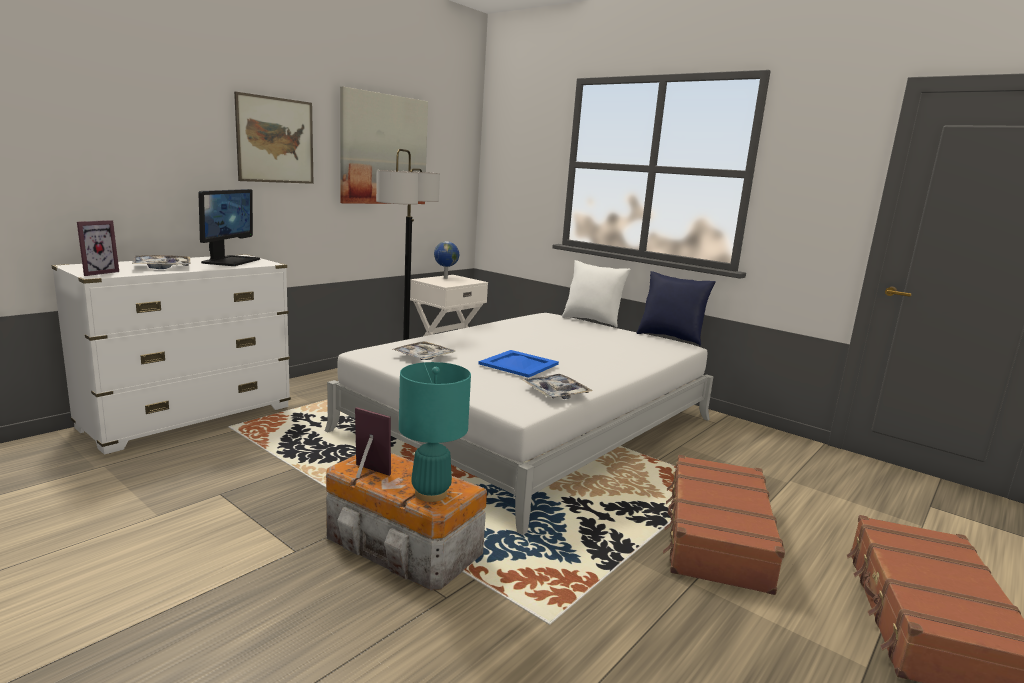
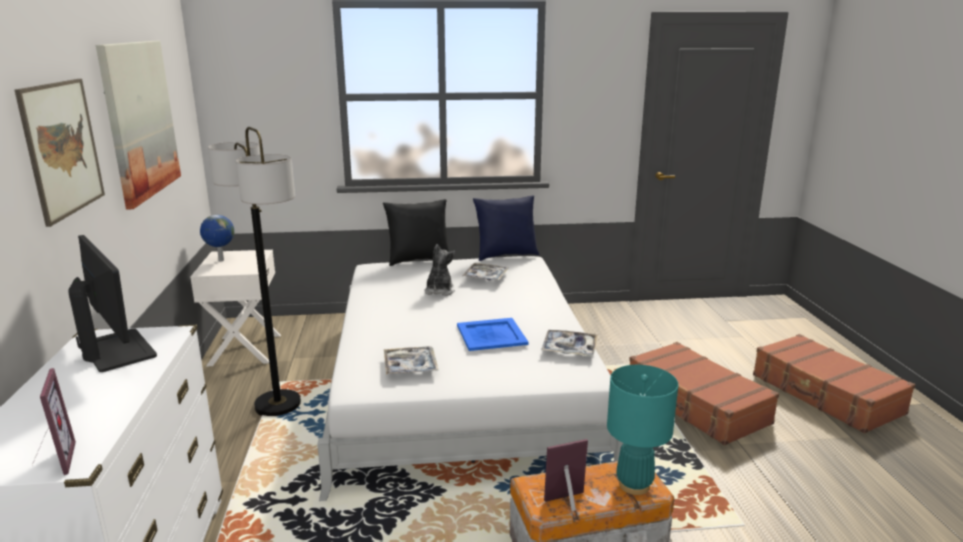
camera: 45 degrees left, 5 degrees up
(162, 267) = (87, 404): tray -> tray (485, 277)
(554, 336) = (439, 291): none -> plush toy
(592, 321) = (418, 260): white pillow -> black pillow

